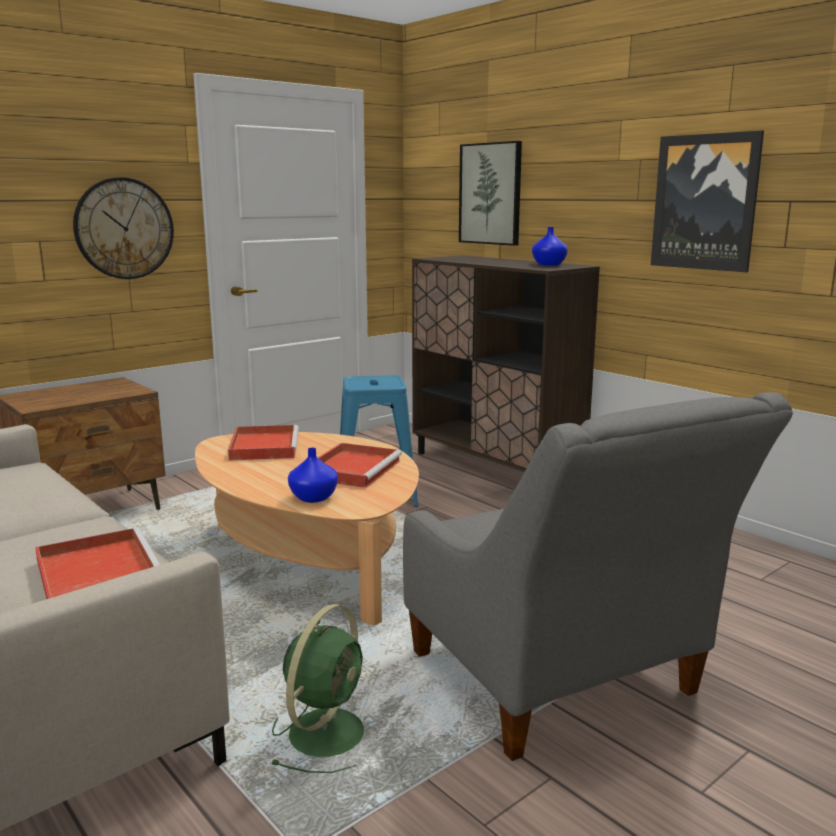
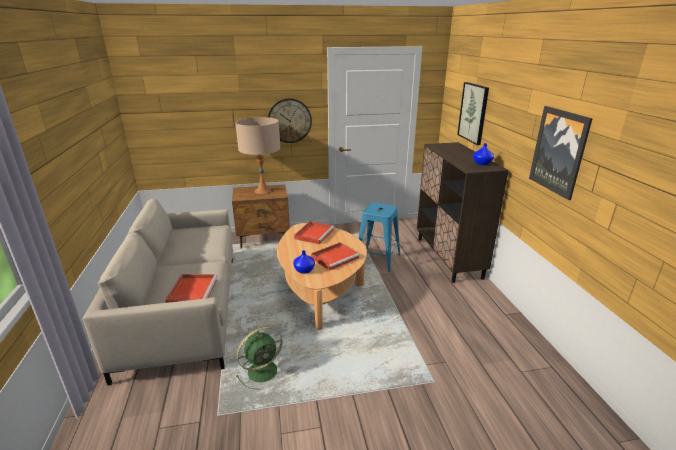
camera: 30 degrees right, 10 degrees up
(82, 390) = (263, 191): none -> beige table lamp
(563, 684) = (365, 388): grey armchair -> none

